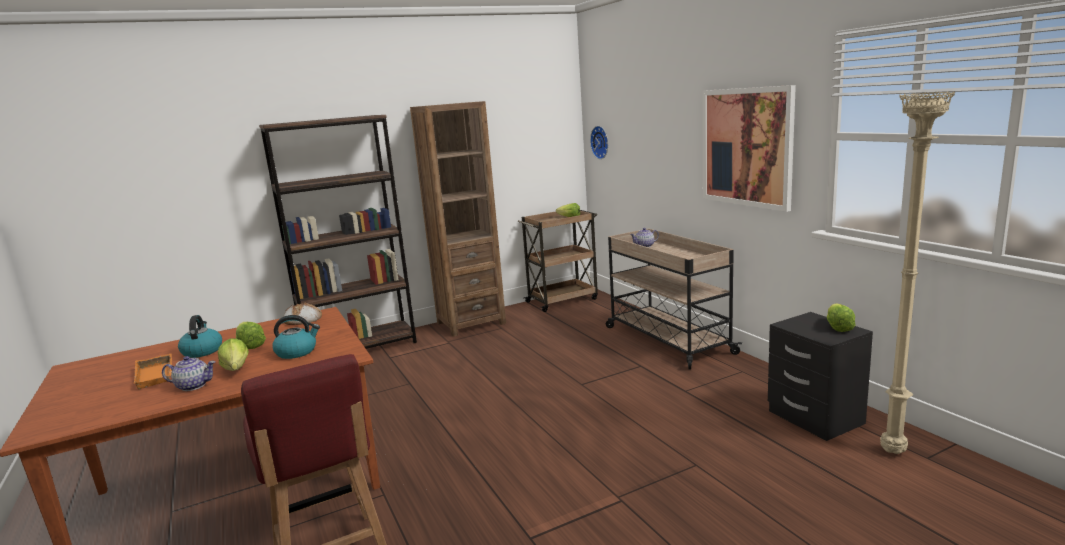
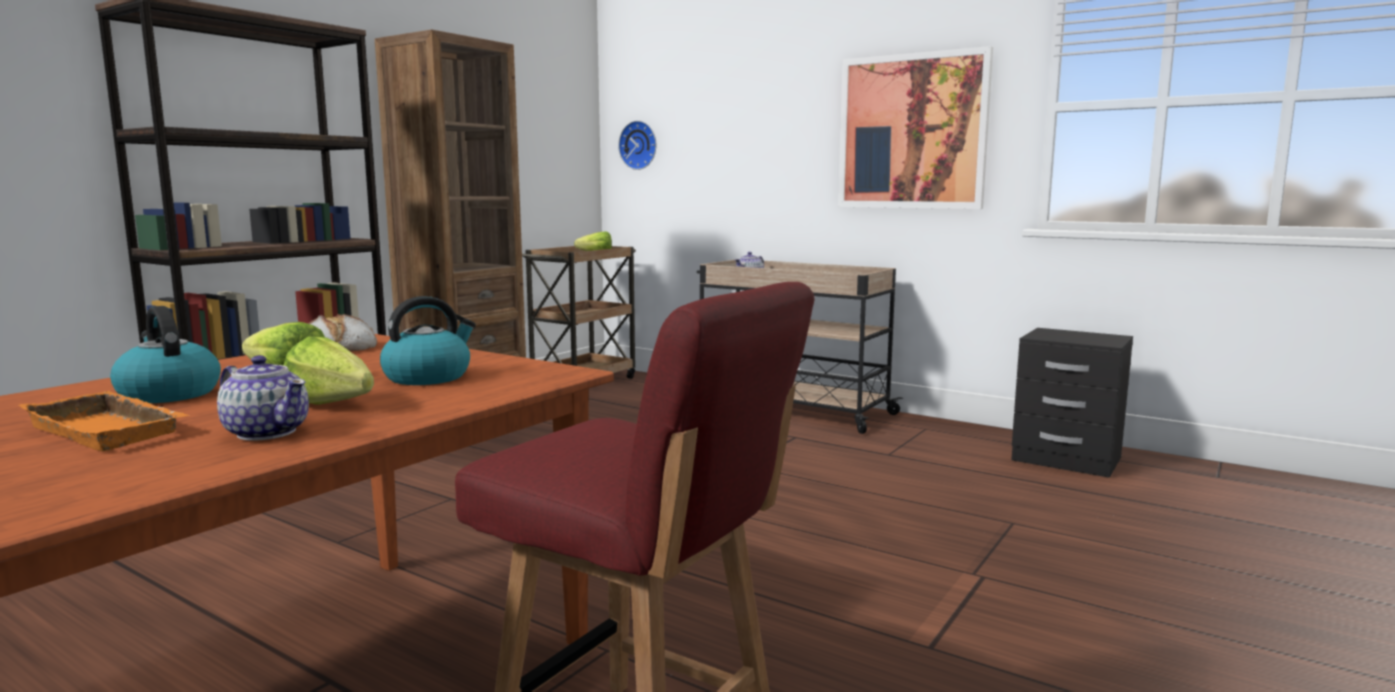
camera: 30 degrees left, 5 degrees down
(193, 386) = (267, 432): teapot -> teapot turned 60 degrees clockwise
(838, 326) = (1092, 334): lettuce -> none
(894, 453) = (1184, 477): beige floor lamp -> none

